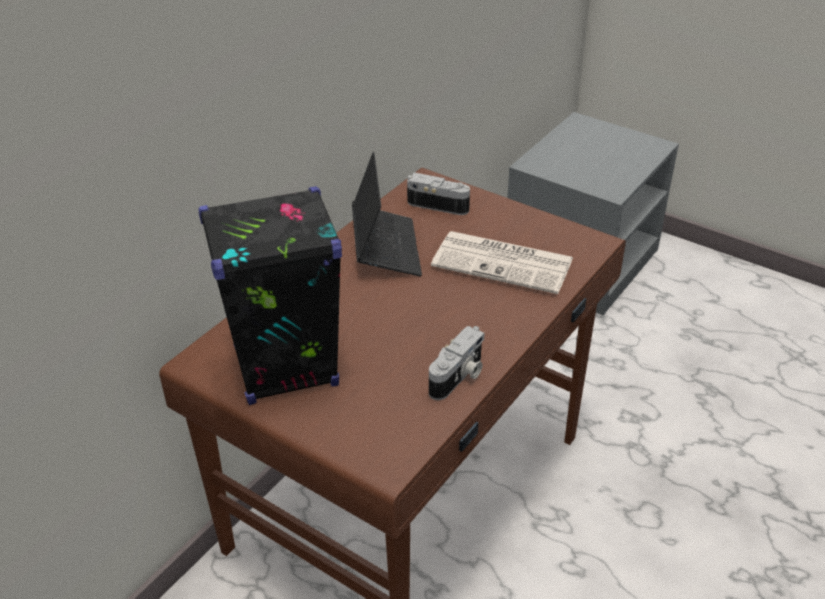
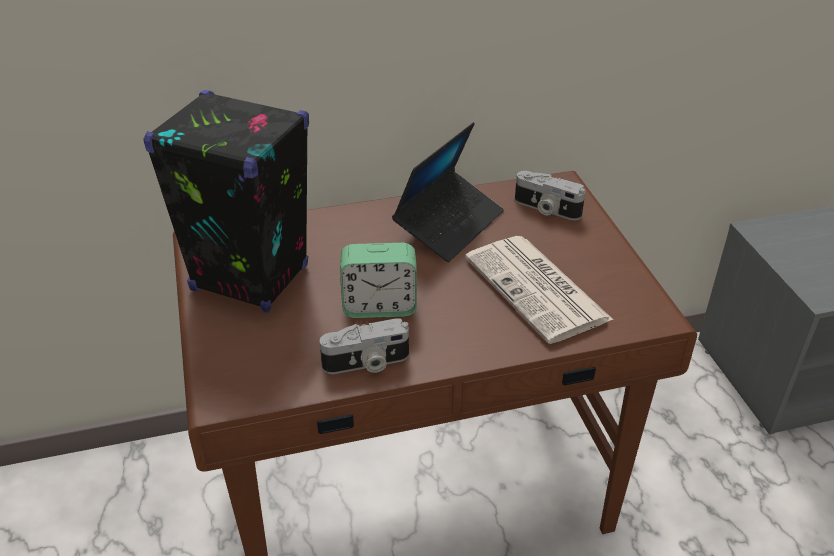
camera: 40 degrees right, 0 degrees up
(414, 333) = (379, 306): none -> alarm clock
(439, 204) = (546, 209): camera -> camera turned 150 degrees clockwise

